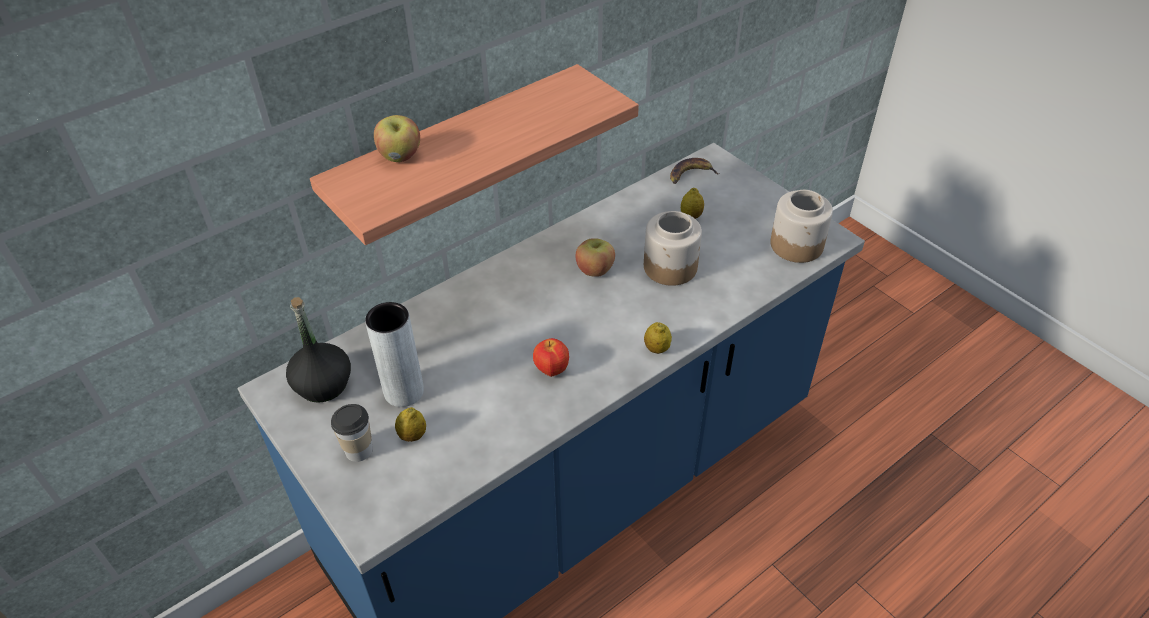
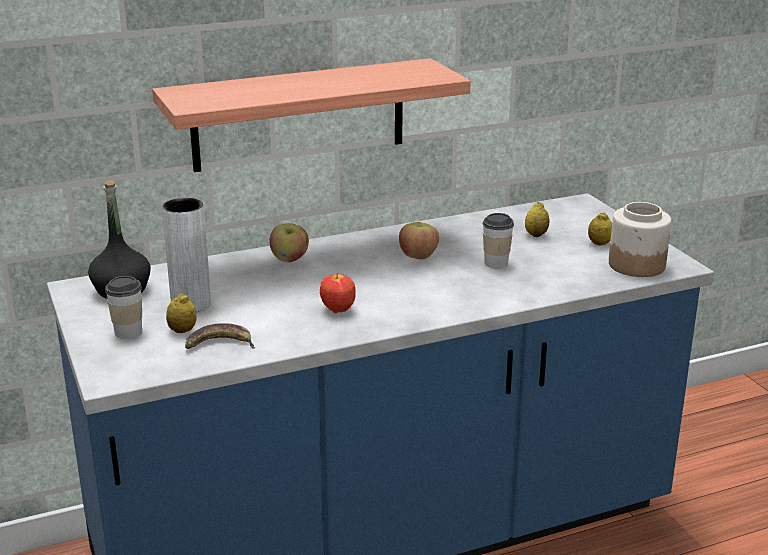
camera: 15 degrees right, 20 degrees down
(400, 156) = (236, 85): apple -> apple (289, 259)
(656, 348) = (450, 311): lemon -> lemon (599, 244)
(671, 267) = (496, 263): jar -> cup
(690, 174) = (551, 209): banana -> banana (219, 344)

